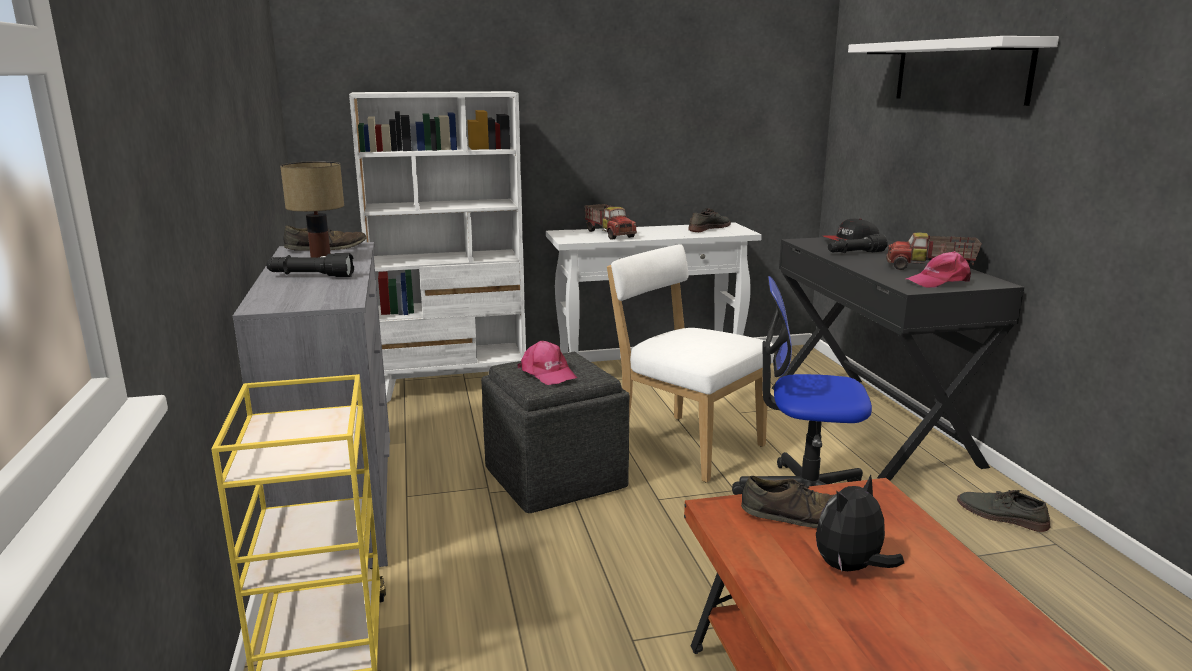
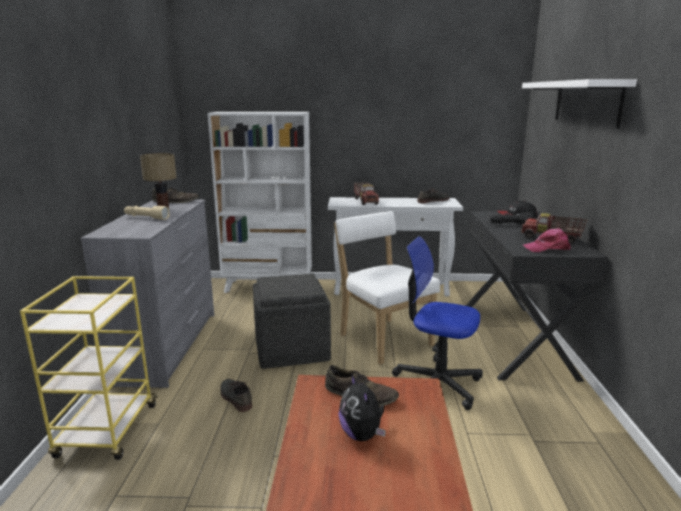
camera: 15 degrees right, 0 degrees up
(310, 276) = (146, 218): black flashlight -> beige flashlight
(547, 373) = (284, 285): pink cap -> none
(850, 568) = (362, 435): plush toy -> plush toy turned 90 degrees counterclockwise
(1001, 516) = (570, 416): grey shoe -> grey shoe (235, 397)

